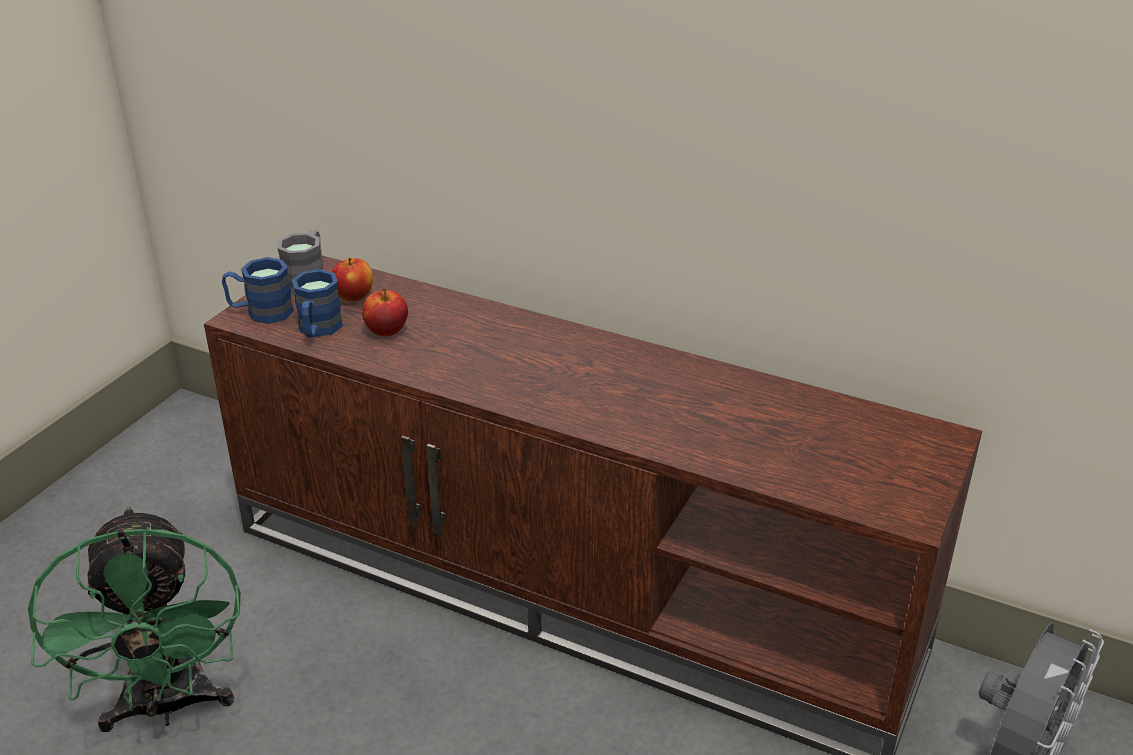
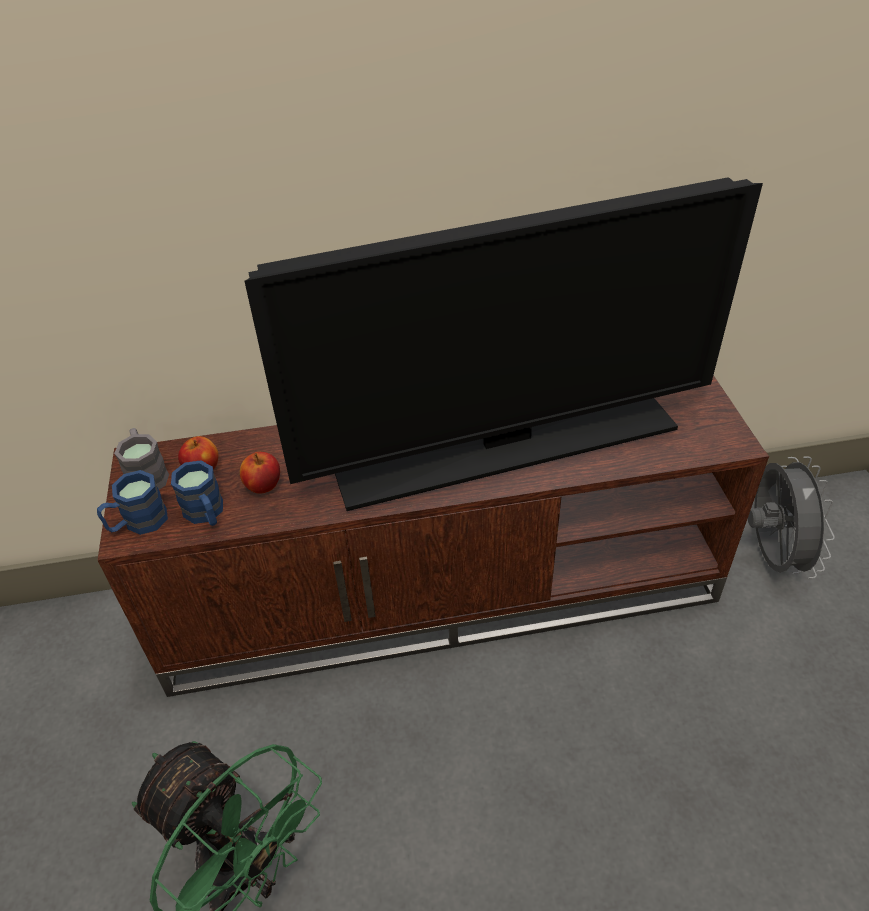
camera: 35 degrees left, 10 degrees up
(644, 404) = (507, 448): none -> television

